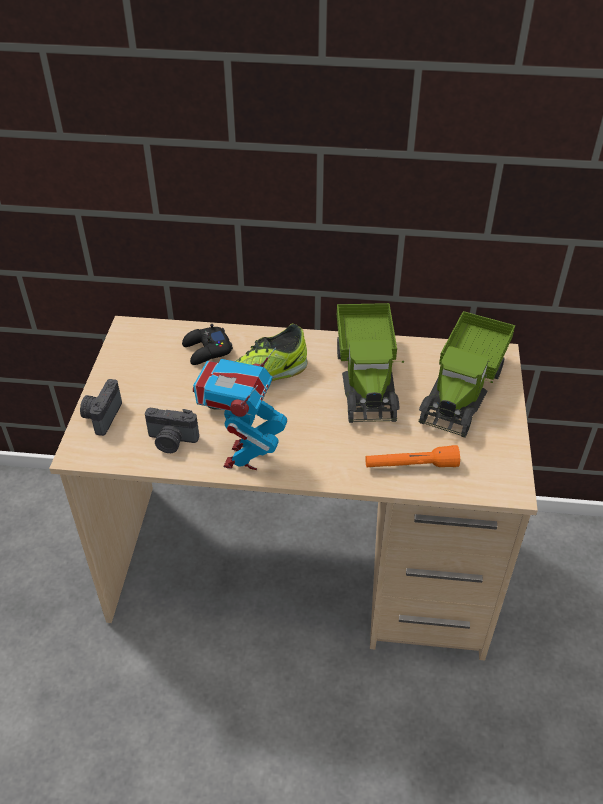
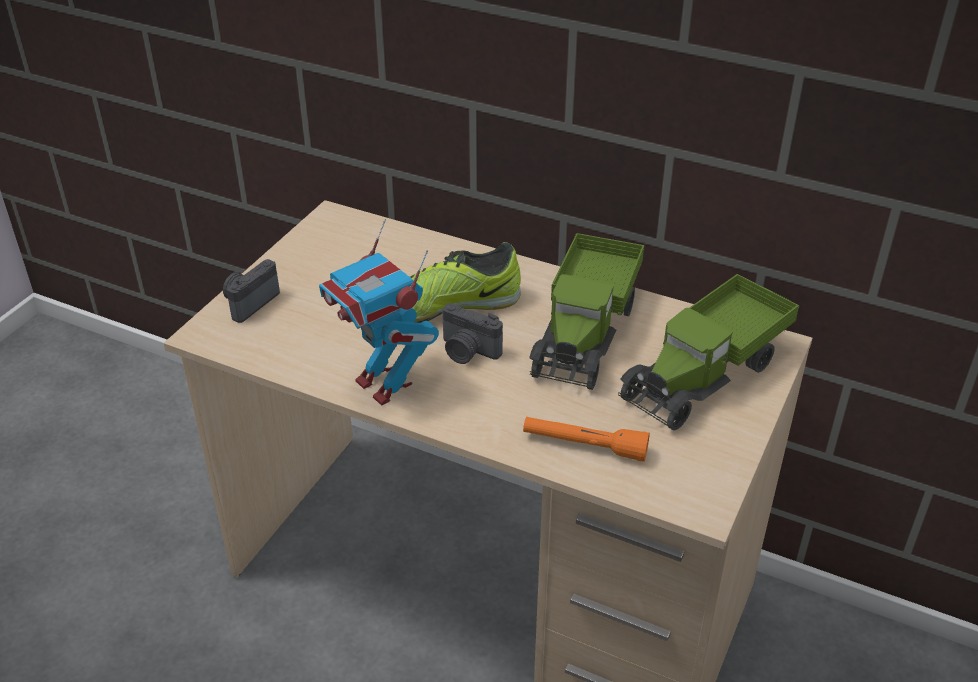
camera: 20 degrees right, 5 degrees down
(171, 441) = (311, 347): camera -> camera (467, 351)
(207, 350) = (407, 259): black game controller -> none
(244, 457) = (384, 385): toy robot -> toy robot turned 75 degrees counterclockwise

